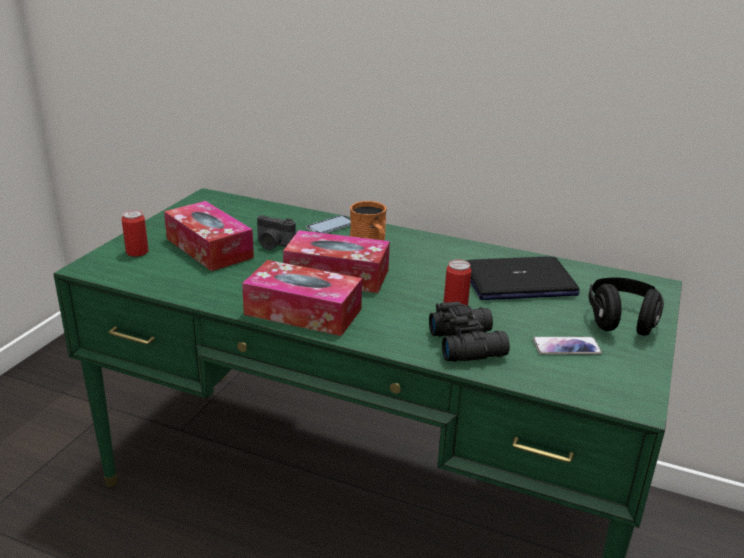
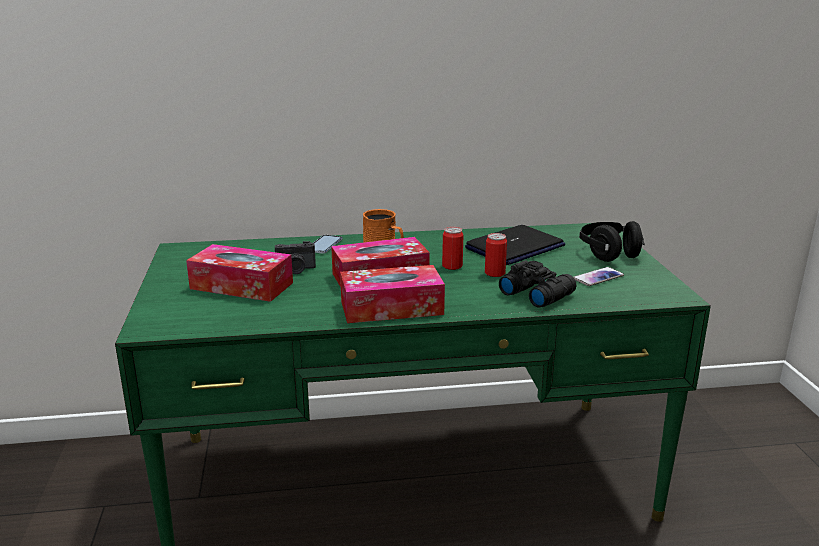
camera: 30 degrees left, 5 degrees down
(137, 252) = (177, 305): can -> can (452, 266)

